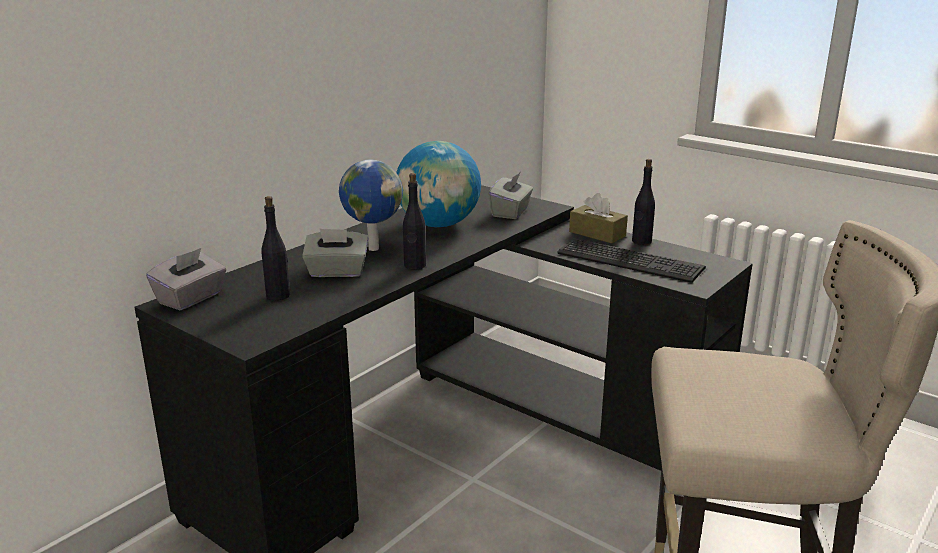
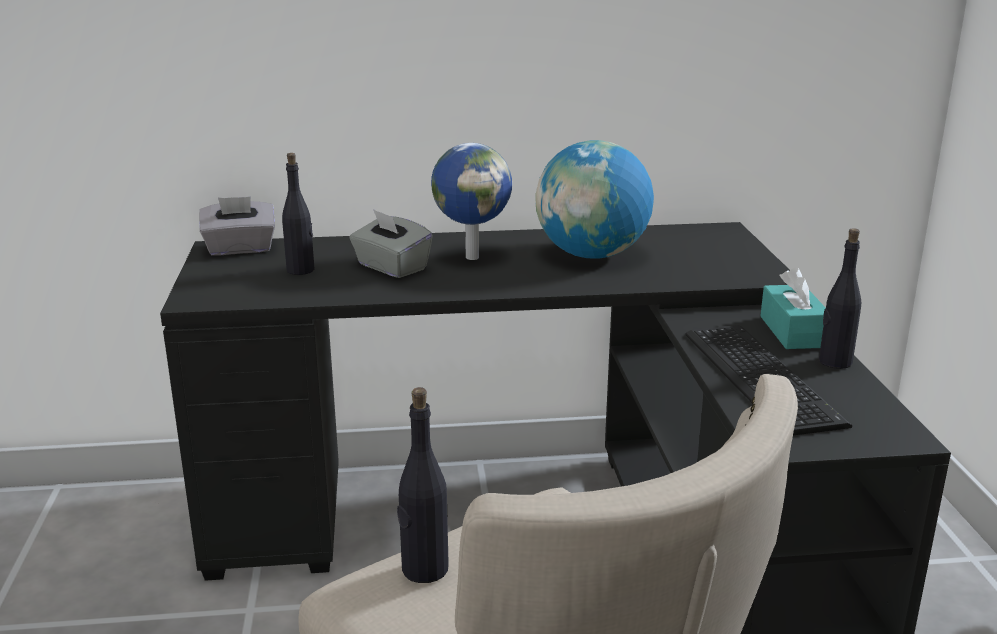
camera: 45 degrees right, 0 degrees up
(415, 265) = (470, 286): black bottle -> black bottle (424, 569)
(511, 212) = (706, 267): grey tissue box -> none
(597, 234) = (793, 332): brown tissue box -> turquoise tissue box

